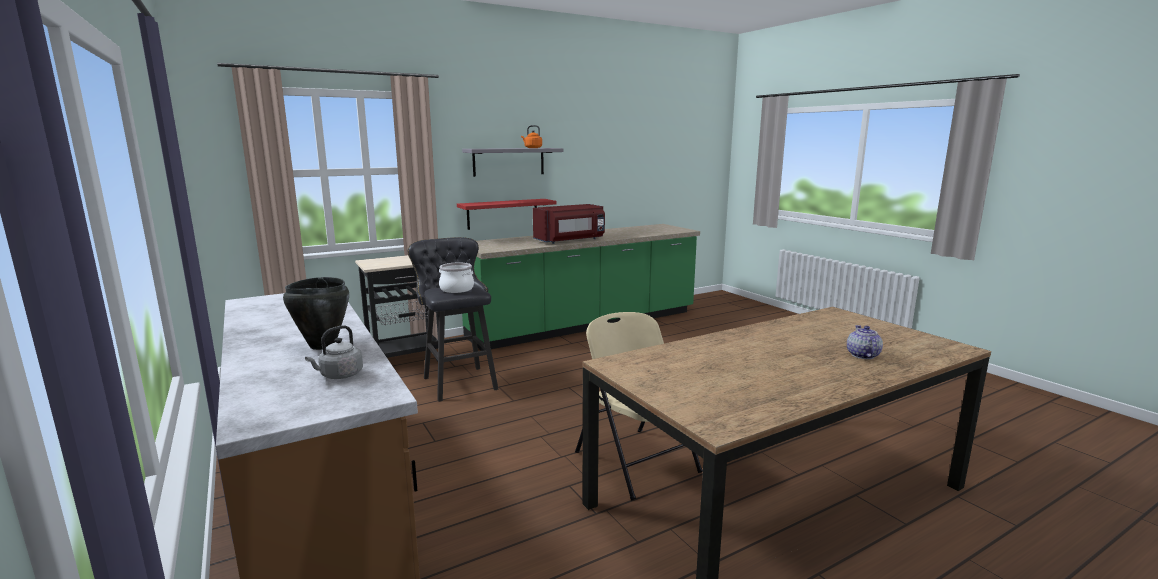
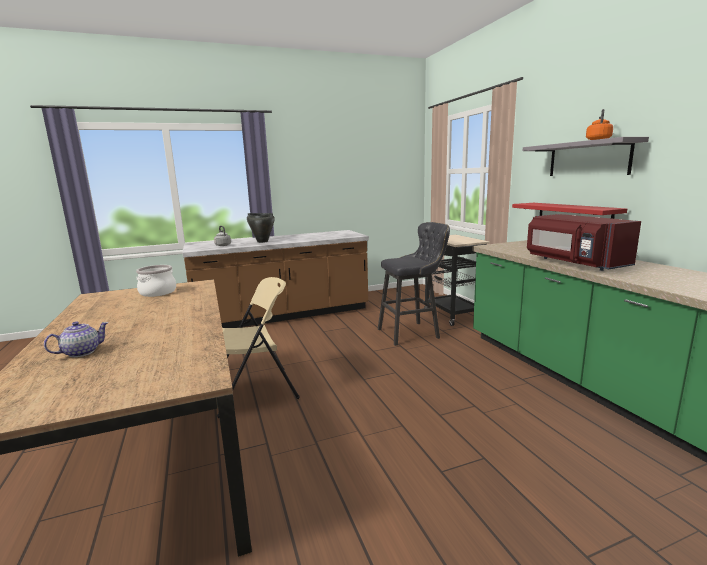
camera: 100 degrees right, 0 degrees up
(456, 289) = (406, 260): cooking pot -> cooking pot (157, 292)
(862, 355) = (81, 352): teapot -> teapot turned 60 degrees counterclockwise

